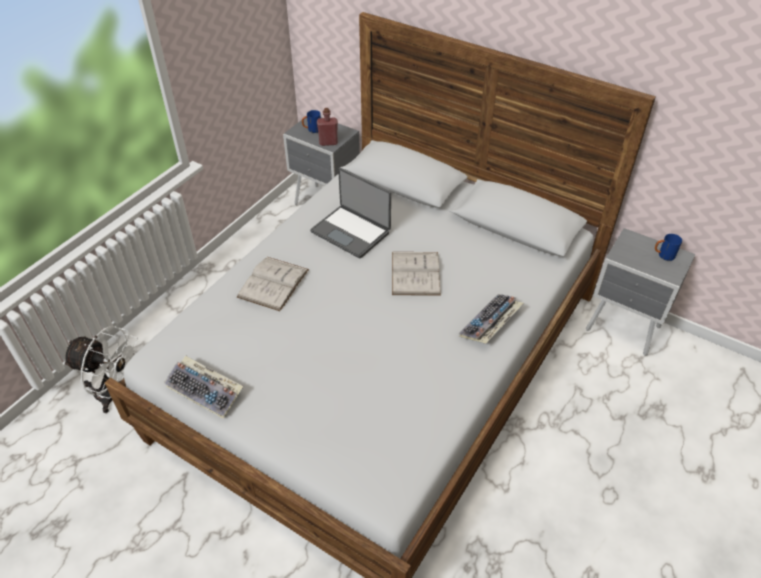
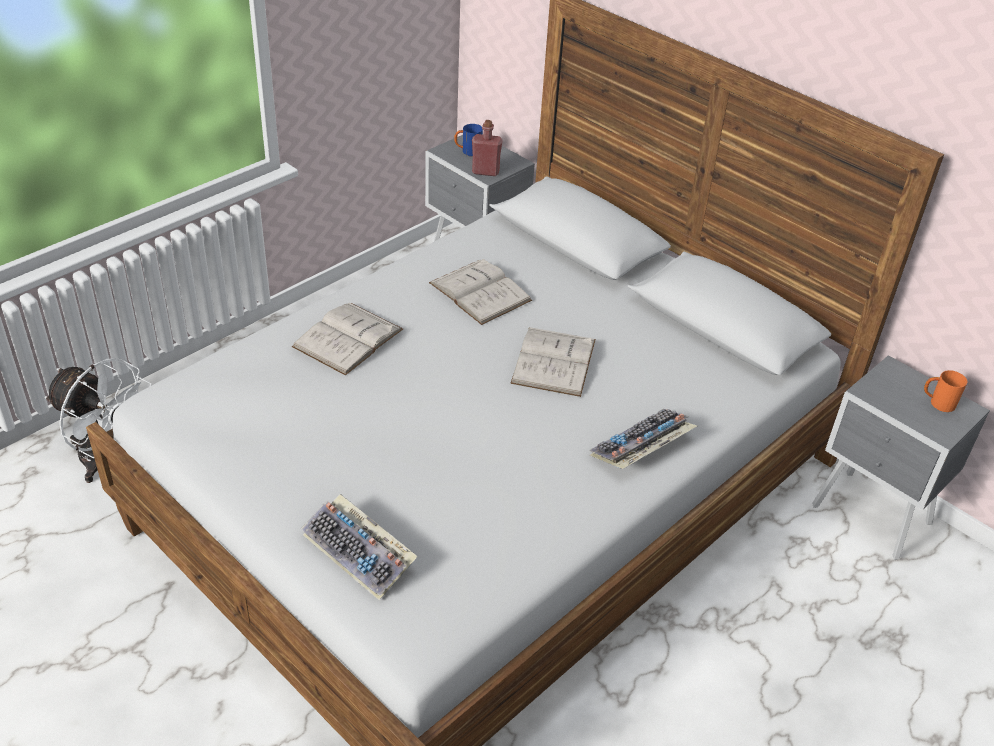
camera: 10 degrees right, 5 degrees down
(206, 390) = (212, 457): keyboard -> keyboard (360, 553)
(351, 231) = (480, 291): laptop -> white book
(663, 255) = (937, 403): blue mug -> orange mug

